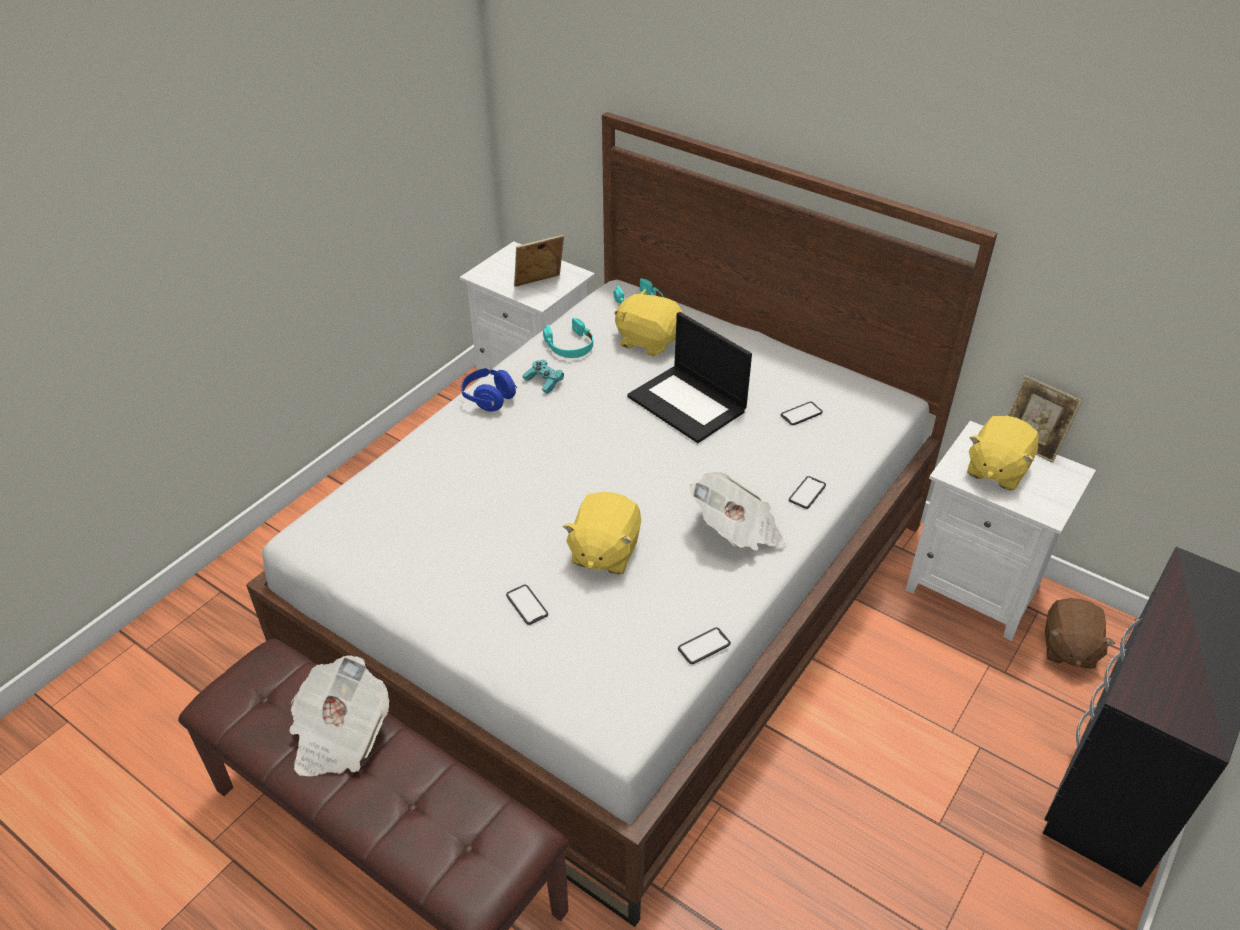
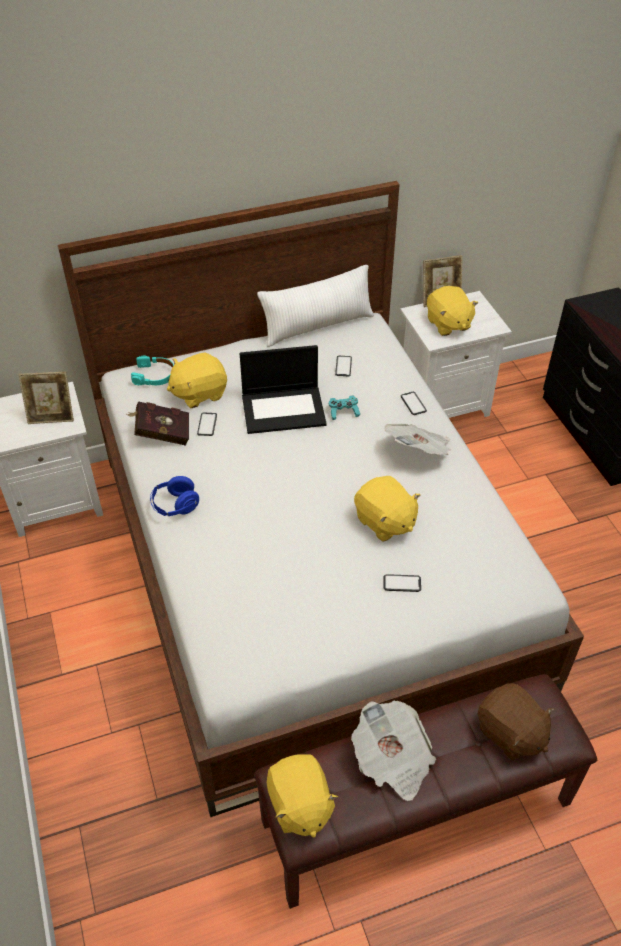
camera: 55 degrees left, 5 degrees up
(243, 685) = (299, 805): none -> yellow plush toy
(539, 285) = (52, 416): picture frame -> picture frame turned 105 degrees counterclockwise
(544, 382) = (187, 467): turquoise game controller -> turquoise game controller (343, 412)
(570, 346) = (161, 434): turquoise headphones -> red book
(704, 646) = (499, 516): phone -> phone (207, 424)
(841, 368) = (317, 326): none -> white pillow
(1068, 648) = (511, 398): brown plush toy -> brown plush toy (510, 733)

